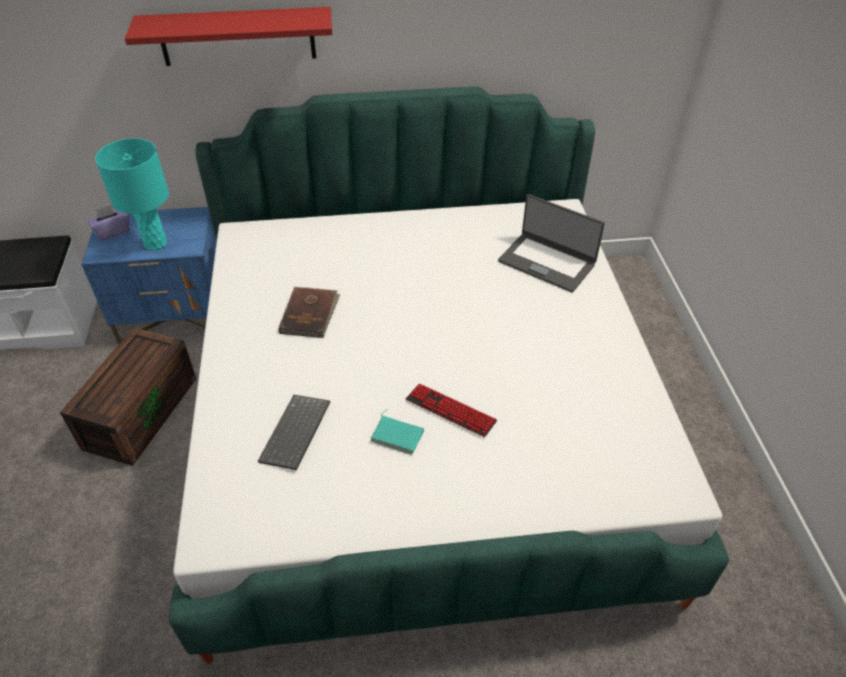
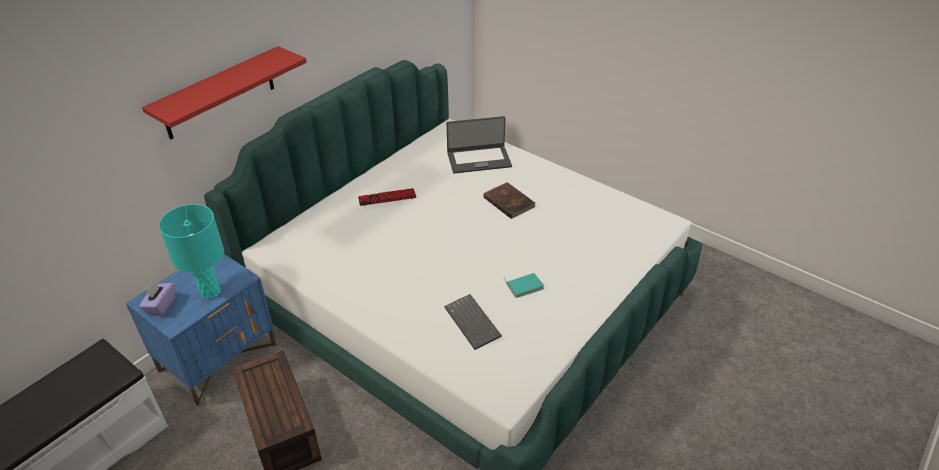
camera: 45 degrees left, 5 degrees down
(310, 314) = (388, 263): brown book -> brown book (509, 201)
(450, 411) = (532, 258): keyboard -> keyboard (387, 198)

